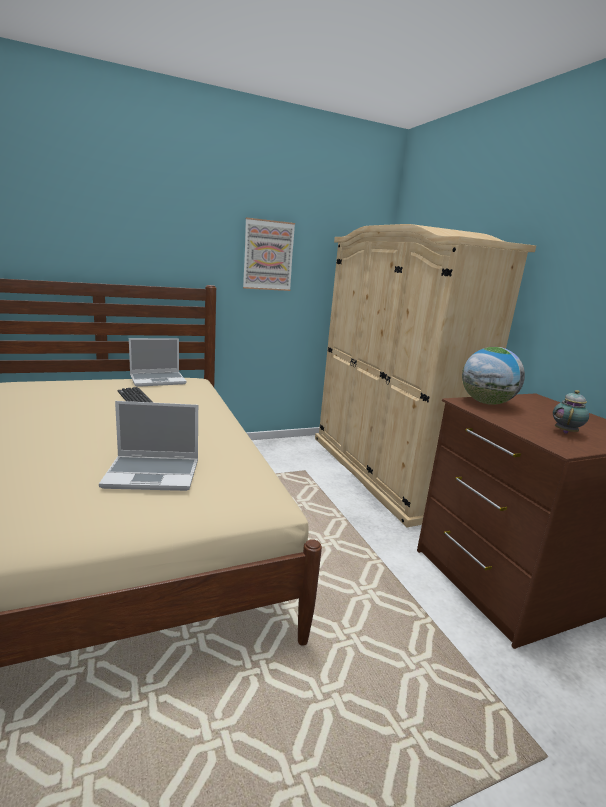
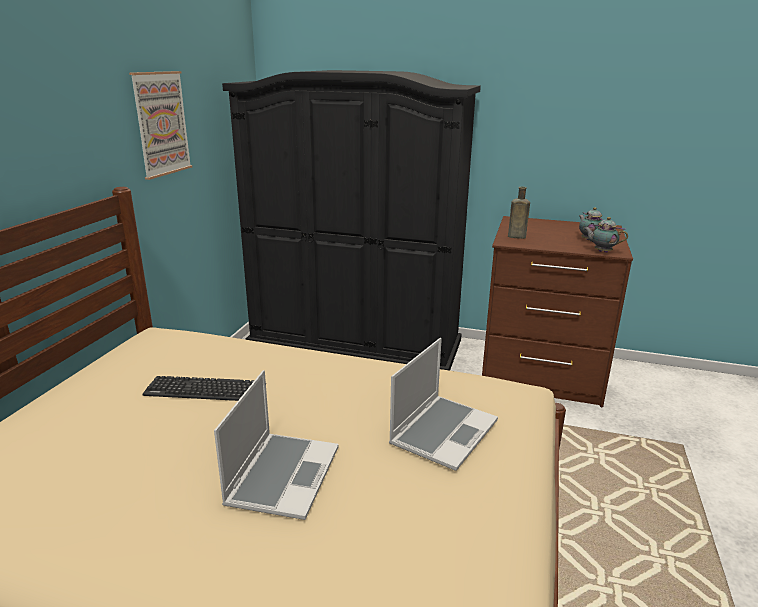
camera: 50 degrees left, 5 degrees up
(158, 380) = (133, 356): laptop -> laptop (282, 475)
(382, 471) = (355, 342): beige wardrobe -> black wardrobe
(486, 403) = (515, 236): globe -> brown bottle
(543, 440) = (601, 252): none -> teapot

